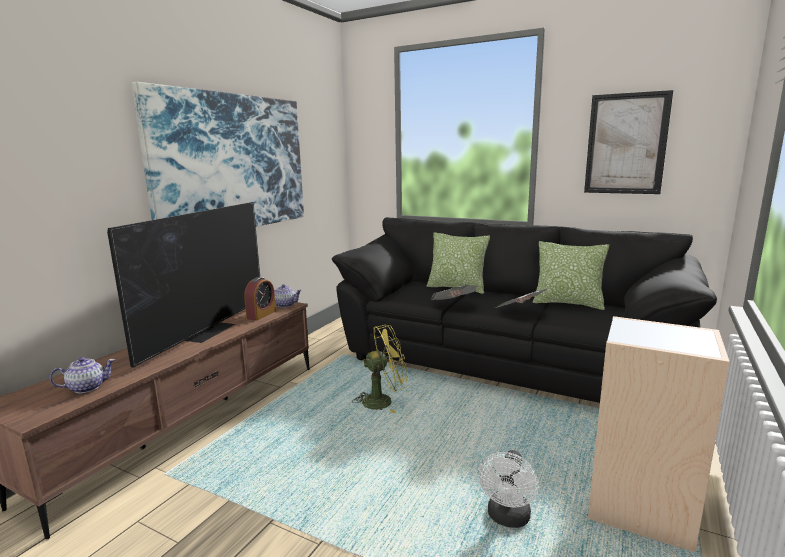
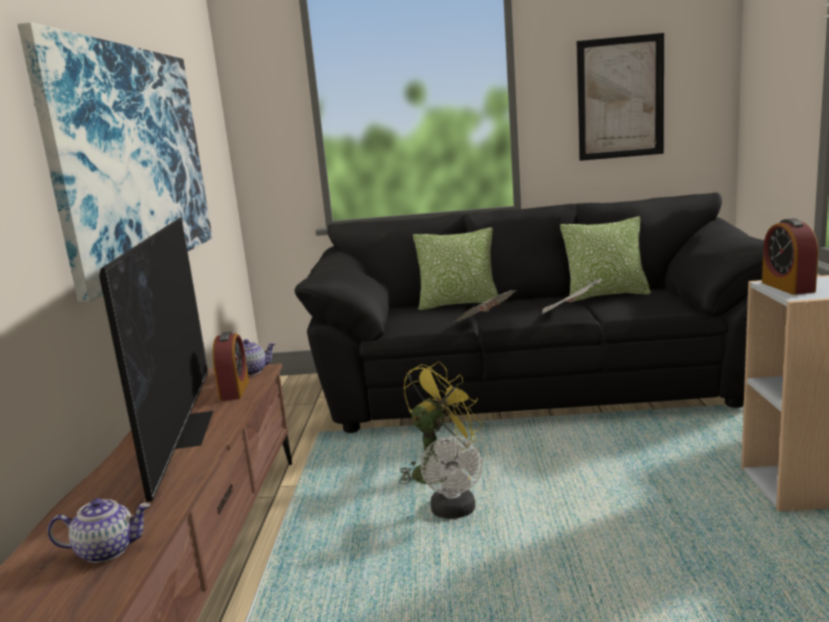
camera: 25 degrees left, 0 degrees up
(87, 387) = (107, 550): teapot -> teapot turned 45 degrees clockwise
(508, 518) = (710, 540): white fan -> white fan (454, 512)
(632, 329) = (787, 287): none -> alarm clock

